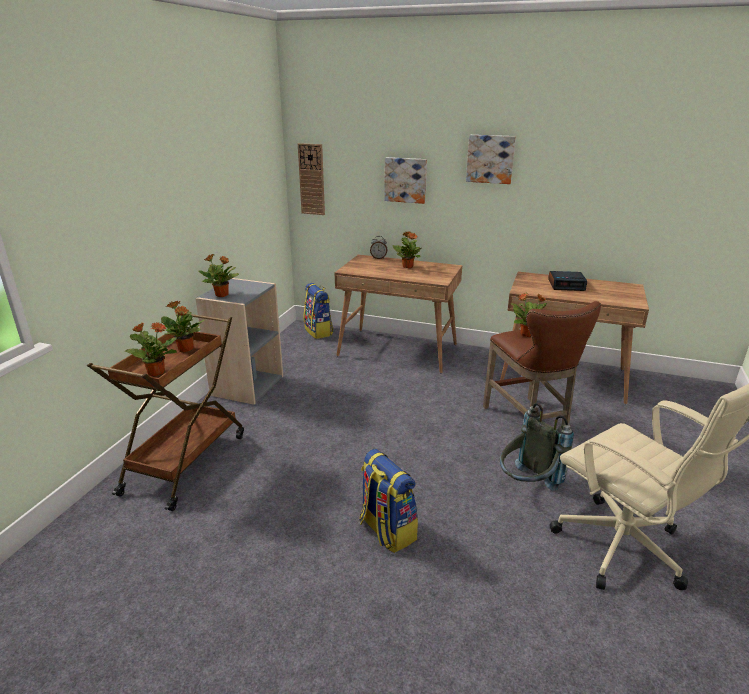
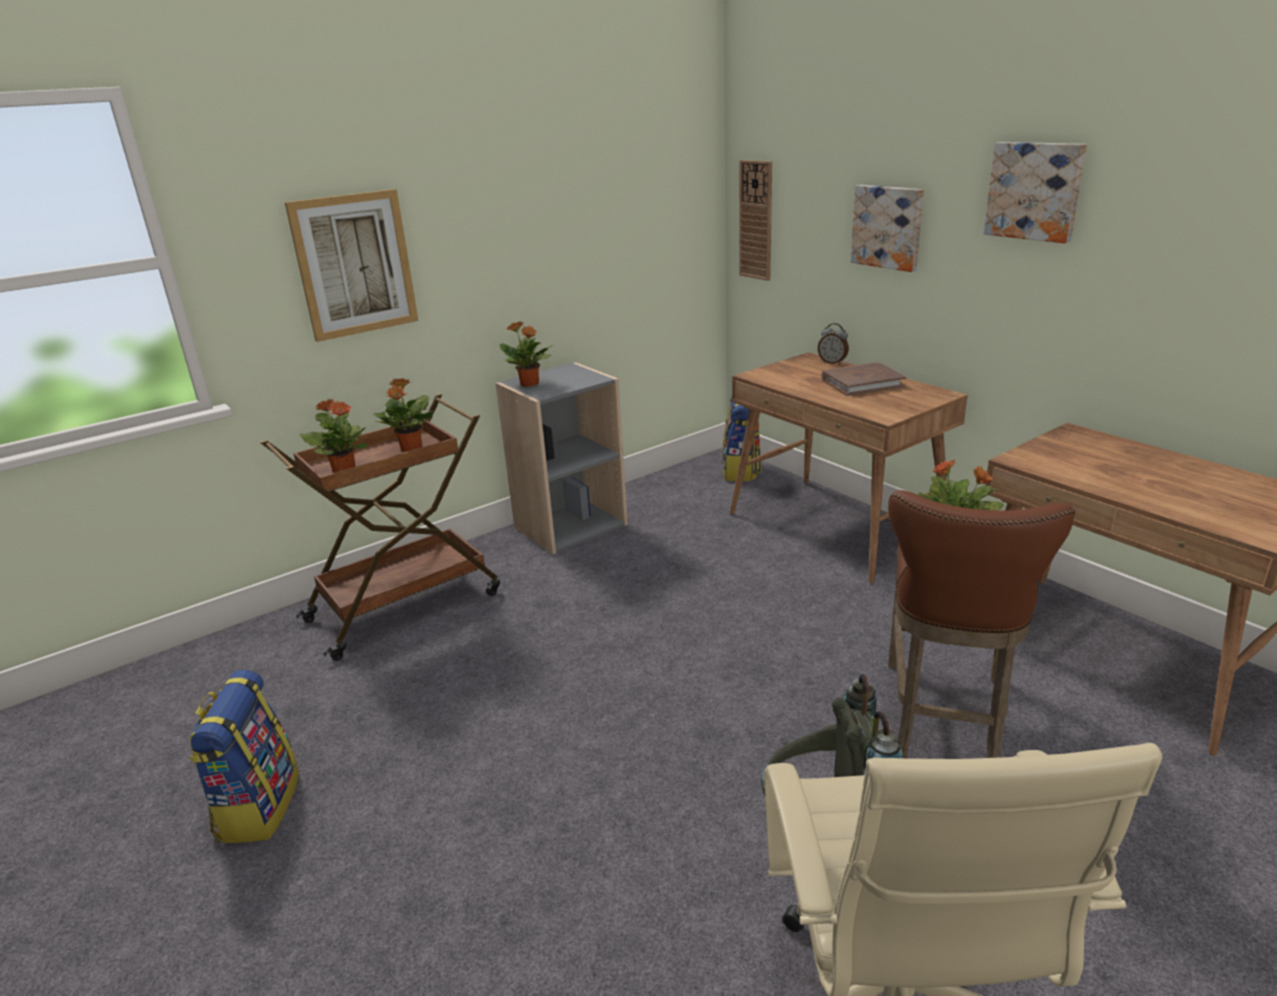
camera: 35 degrees right, 0 degrees up
(114, 224) = (355, 265): none -> picture
(386, 530) = (538, 797): backpack -> backpack (258, 806)
(407, 266) = (862, 383): potted plant -> brown book
(566, 285) = (1140, 466): alarm clock -> none

